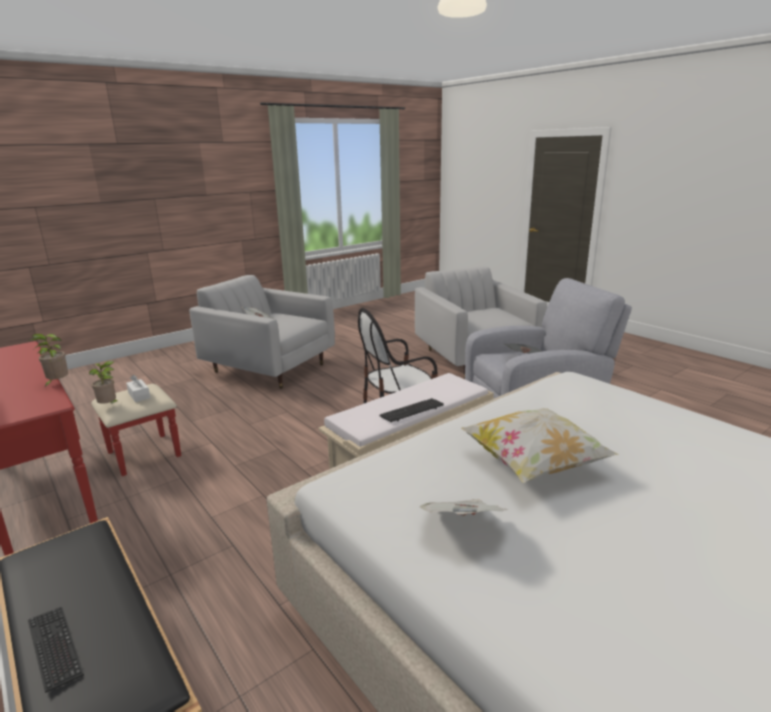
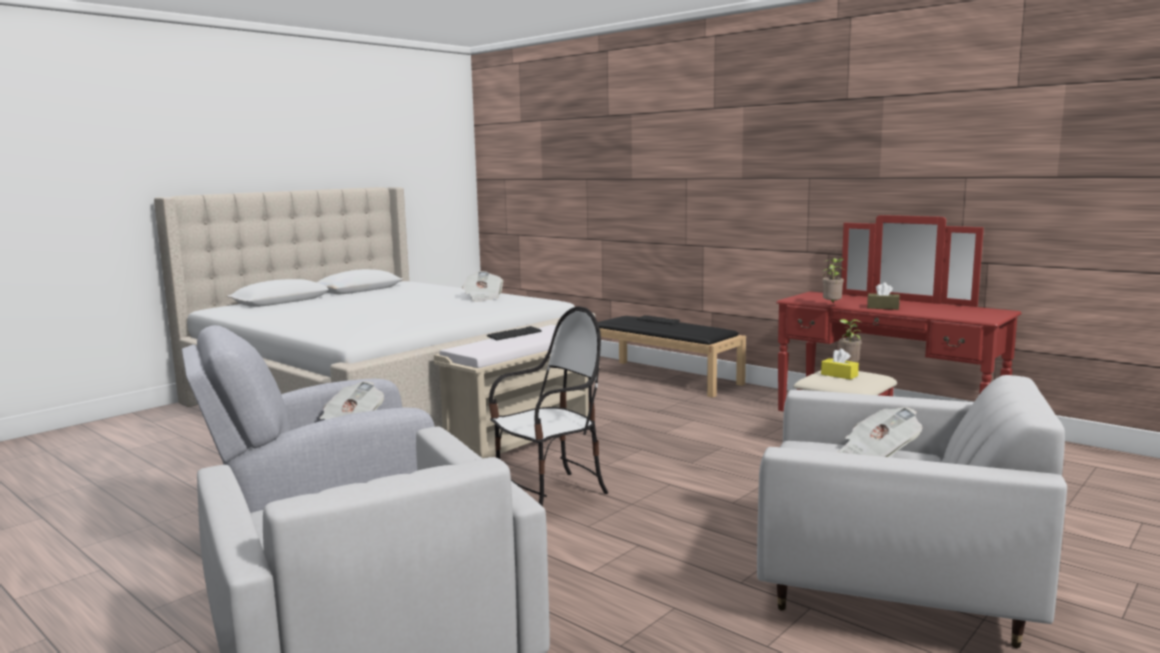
camera: 170 degrees right, 10 degrees down
(30, 373) = (883, 307): none -> brown tissue box
(139, 395) = (839, 375): white tissue box -> yellow tissue box
(533, 465) = (434, 309): pillow -> none

